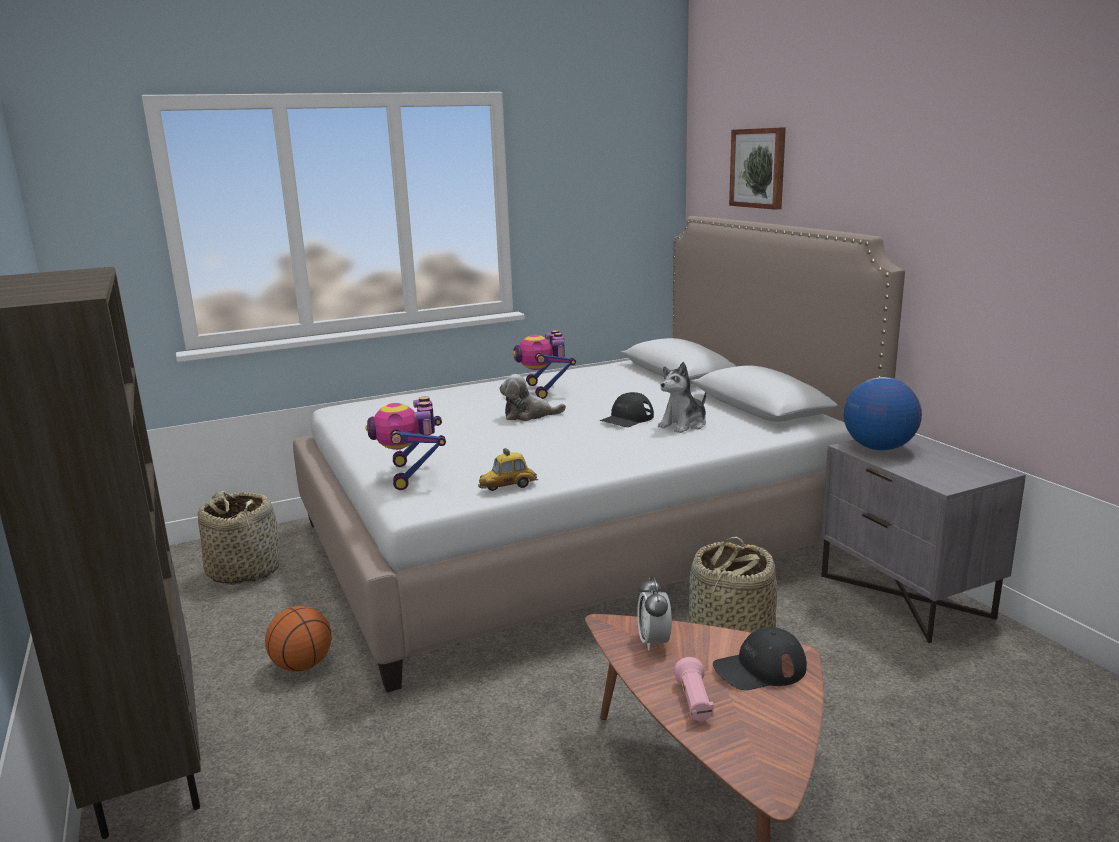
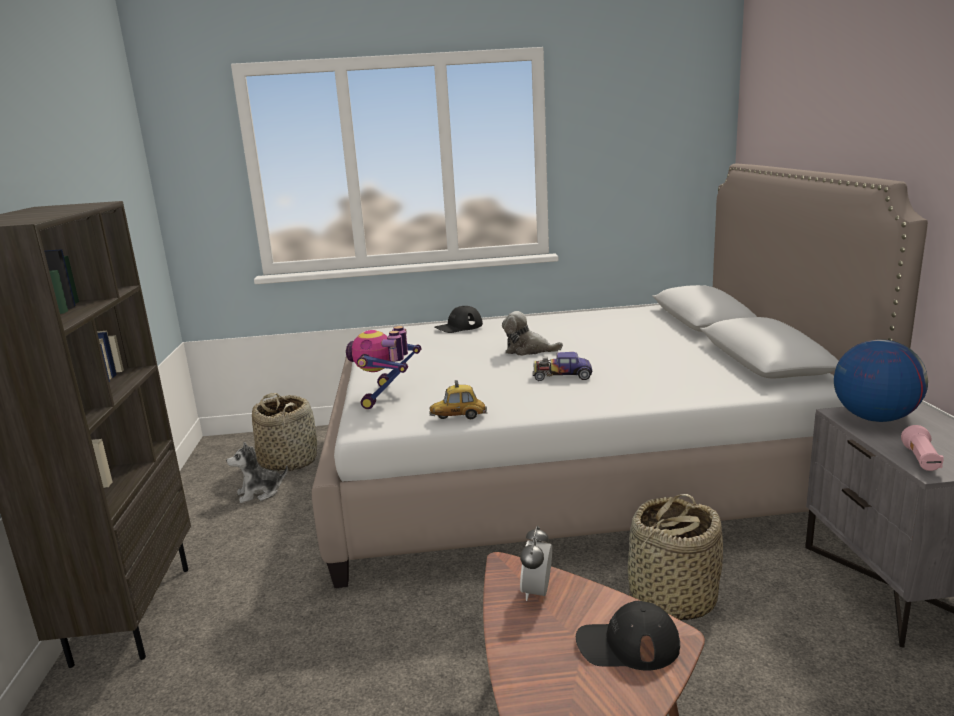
camera: 20 degrees right, 0 degrees up
(302, 665) = (285, 550): basketball -> none
(544, 390) = (560, 328): toy robot -> none
(582, 437) = (562, 375): none -> toy car
(627, 418) = (617, 361): black cap -> black cap (458, 327)
(684, 425) = (669, 372): plush toy -> plush toy (260, 493)
(694, 702) = (536, 667): pink flashlight -> pink flashlight (921, 460)
(759, 168) = (797, 111): picture -> none

